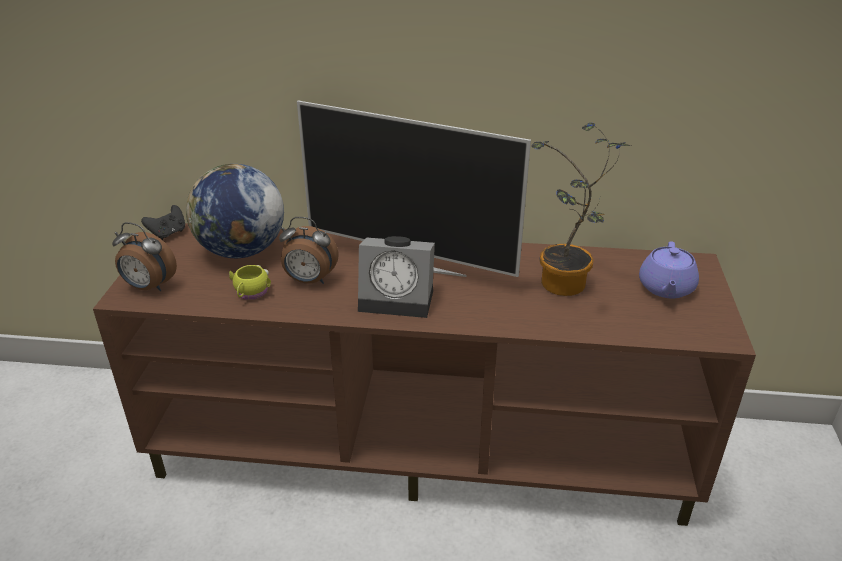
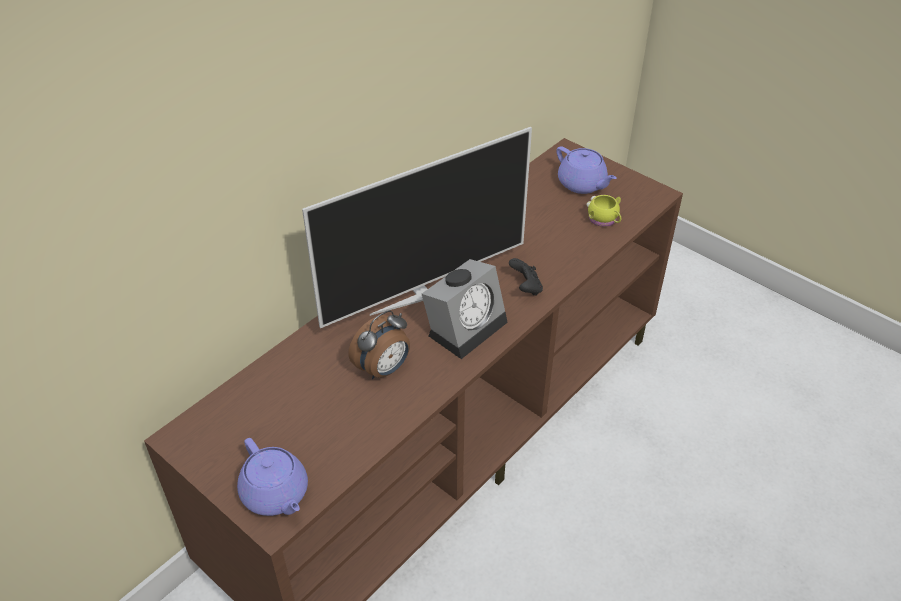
camera: 55 degrees left, 10 degrees up
(149, 287) = (276, 494): alarm clock -> purple teapot
(168, 233) = (179, 443): black game controller -> black game controller (526, 288)
(241, 251) = (281, 397): globe -> none
(251, 293) = (365, 419): yellow mug -> yellow mug (604, 220)
(564, 288) = (537, 230): potted plant -> none

